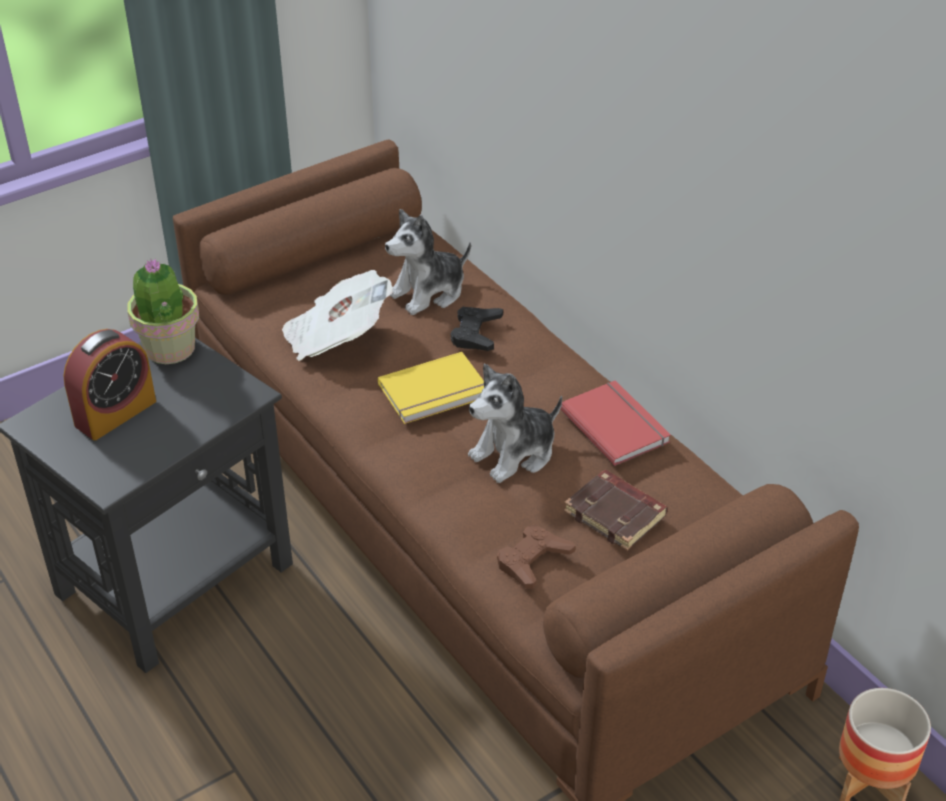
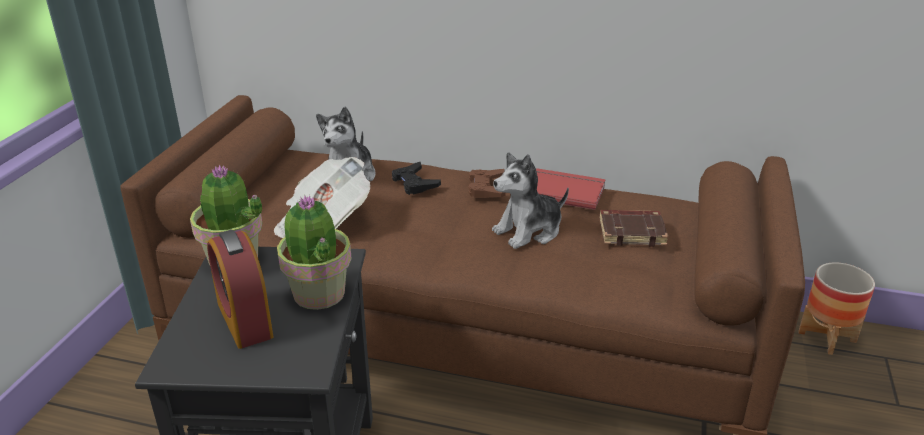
camera: 40 degrees left, 10 degrees down
(115, 413) = (245, 320): alarm clock -> alarm clock turned 150 degrees clockwise
(191, 420) = (318, 294): none -> potted plant
(435, 392) = (436, 221): yellow book -> none
(514, 453) = (529, 231): plush toy -> plush toy turned 45 degrees clockwise
(533, 561) = (626, 277): brown game controller -> brown game controller (486, 188)

